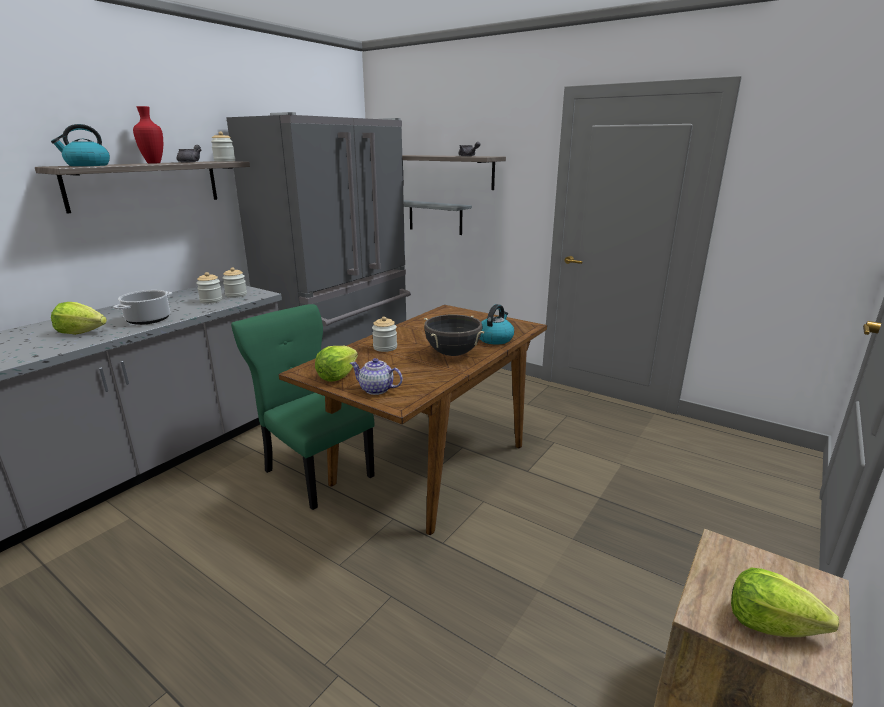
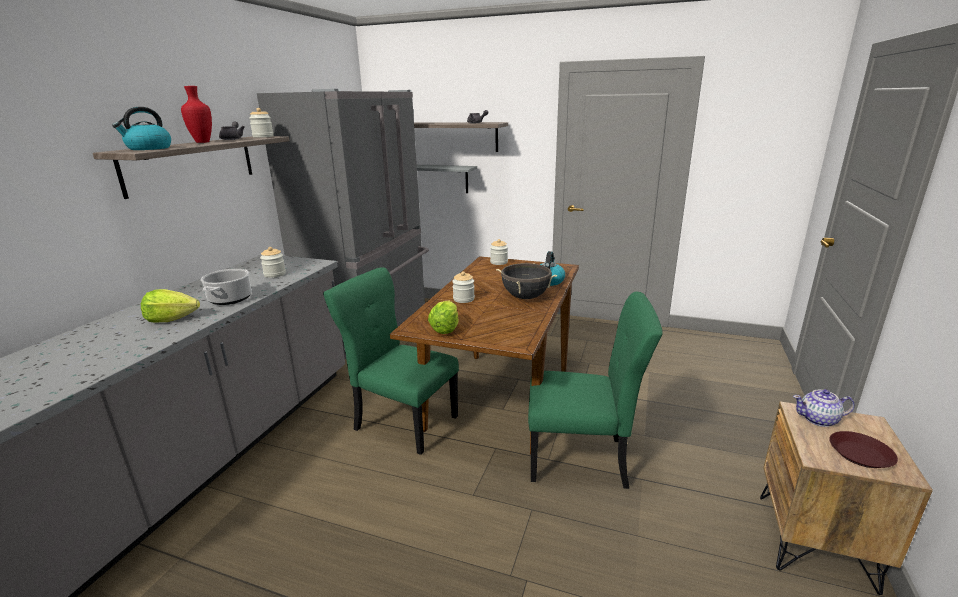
camera: 15 degrees left, 0 degrees up
(236, 295) = (294, 266): jar -> jar (499, 262)
(376, 390) = (490, 335): teapot -> teapot (819, 420)
(481, 552) = (582, 460): none -> green chair
(770, 624) = (859, 454): lettuce -> brown plate

